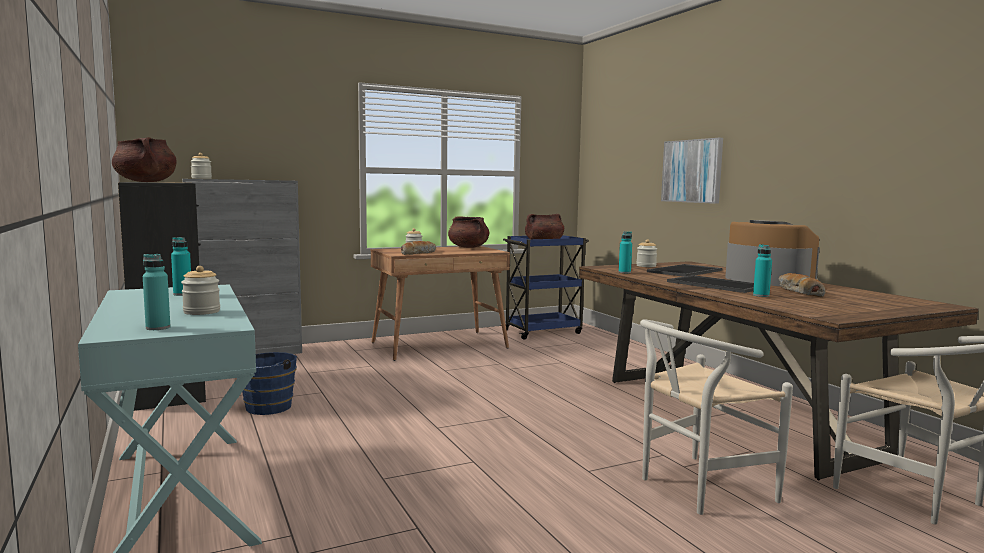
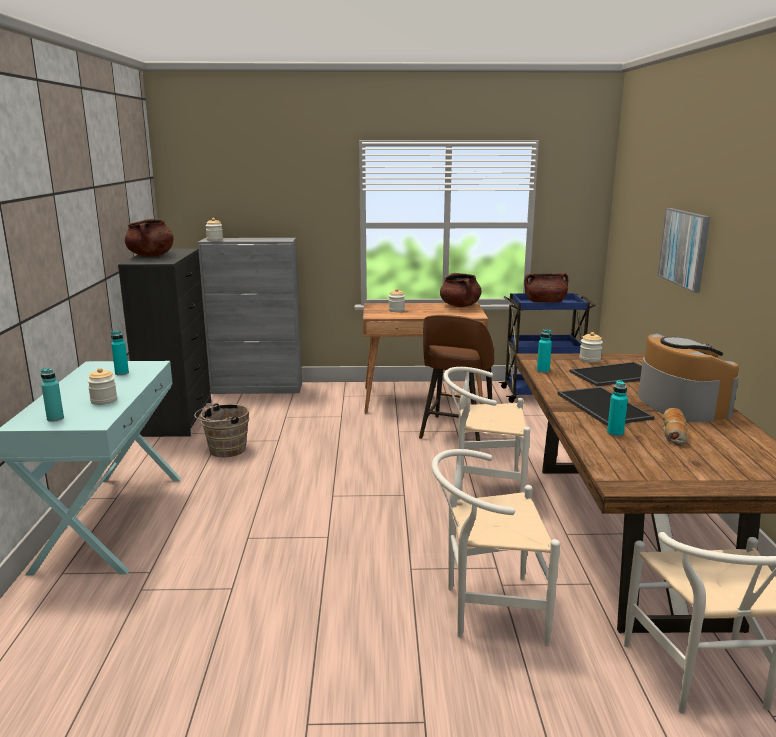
camera: 25 degrees right, 10 degrees up
(265, 408) = (224, 450): blue bucket -> brown bucket
(418, 253) = (394, 315): bread -> none
(500, 364) = (455, 432): none -> brown stool
(575, 399) = (483, 486): none -> white chair

